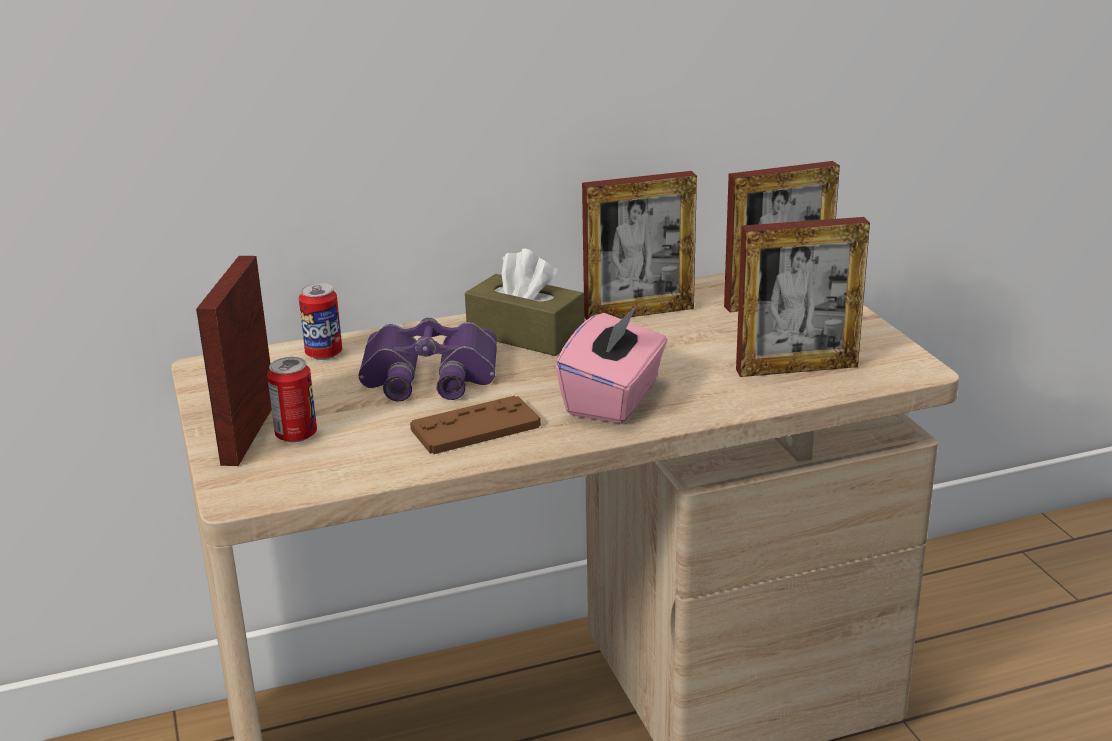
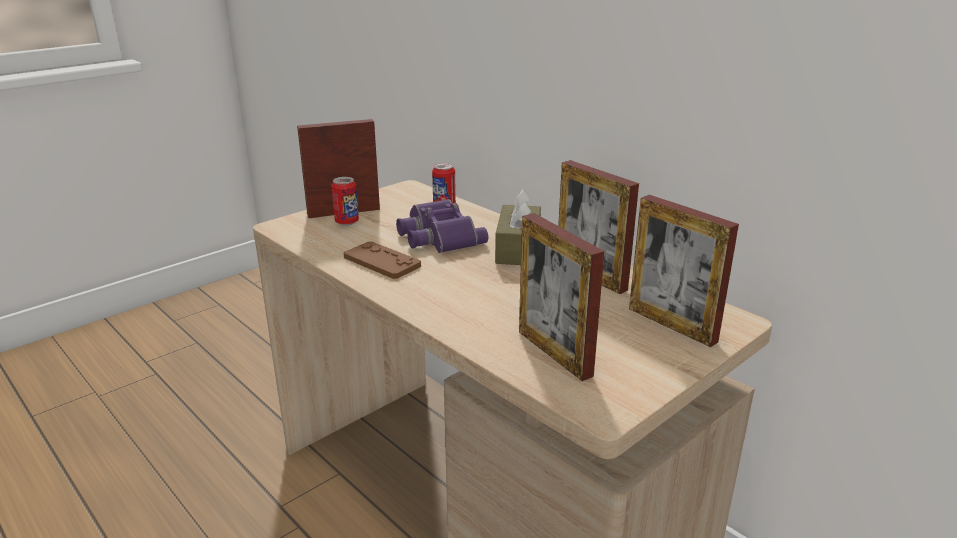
camera: 65 degrees right, 0 degrees up
(614, 399) = (447, 294): pink tissue box -> none

